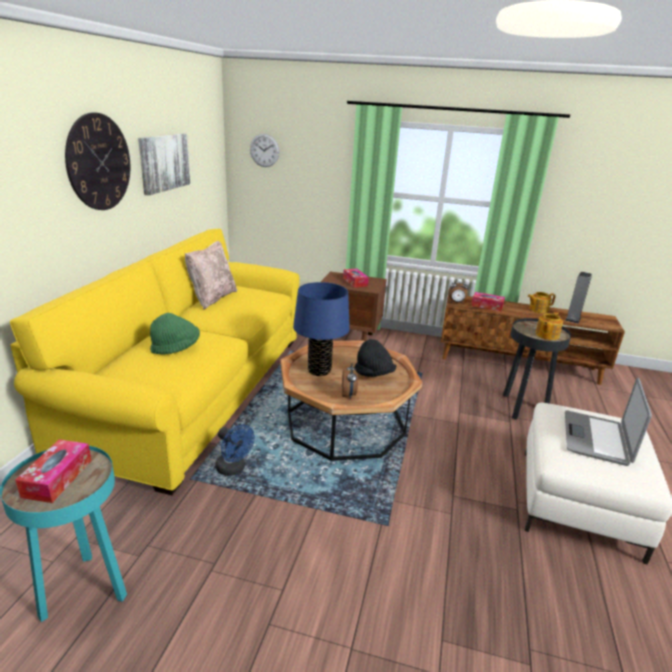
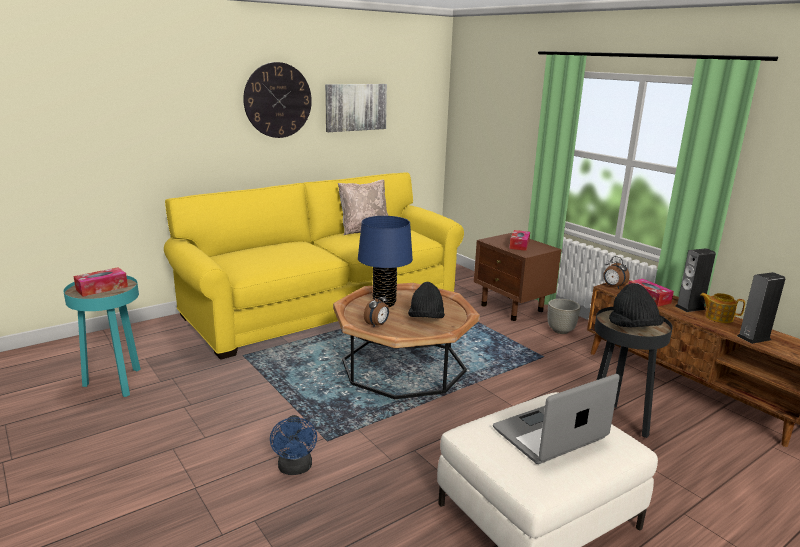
camera: 40 degrees right, 5 degrees down
(176, 348) = (280, 252): green hat -> none
(234, 469) = (276, 361): blue fan -> blue fan (295, 469)
(264, 150) = (476, 103): wall clock -> none
(403, 346) = (560, 330): none -> grey planter
(515, 306) = (690, 307): none -> speaker
(546, 335) = (633, 328): teapot -> black hat

